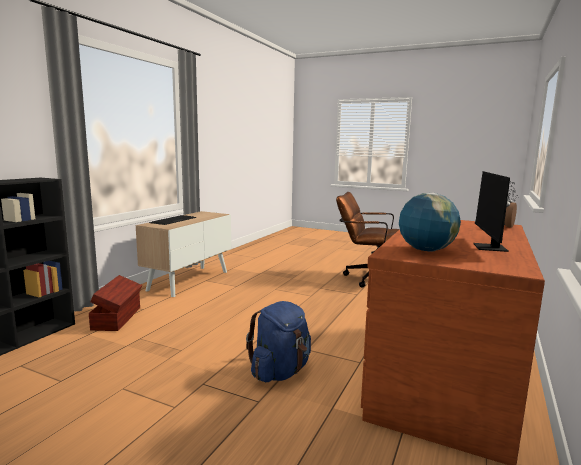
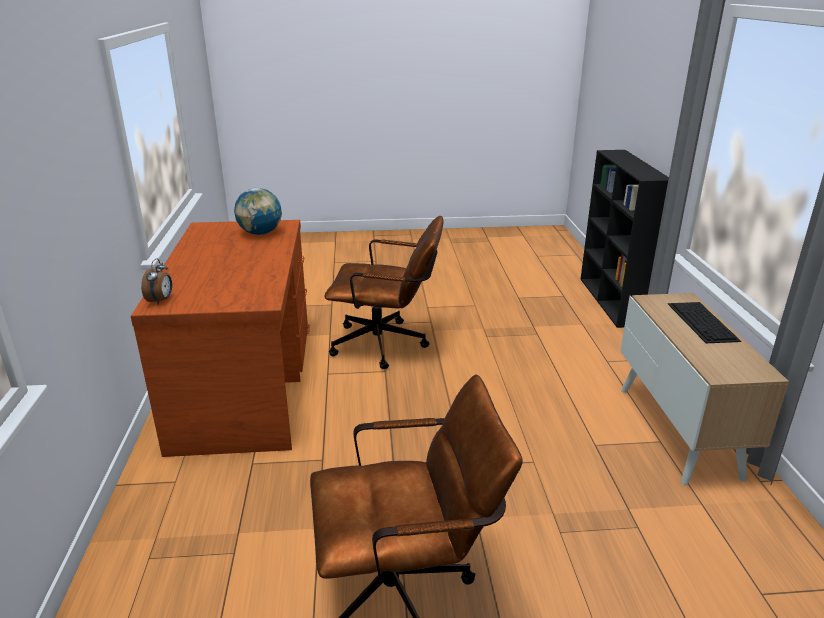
camera: 150 degrees right, 15 degrees up
(118, 318) = (601, 344): brown storage box -> none
(280, 371) = (387, 345): blue backpack -> brown office chair
(490, 248) = (207, 246): monitor -> none

